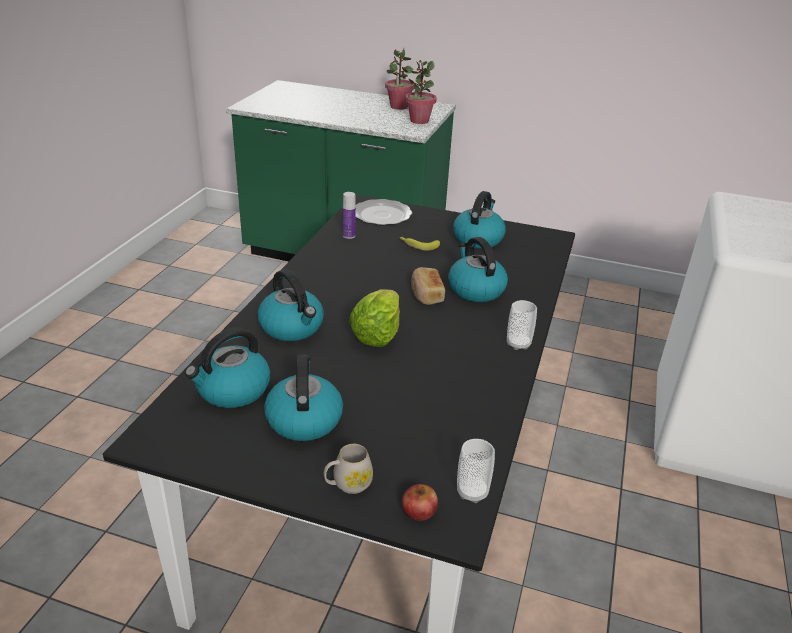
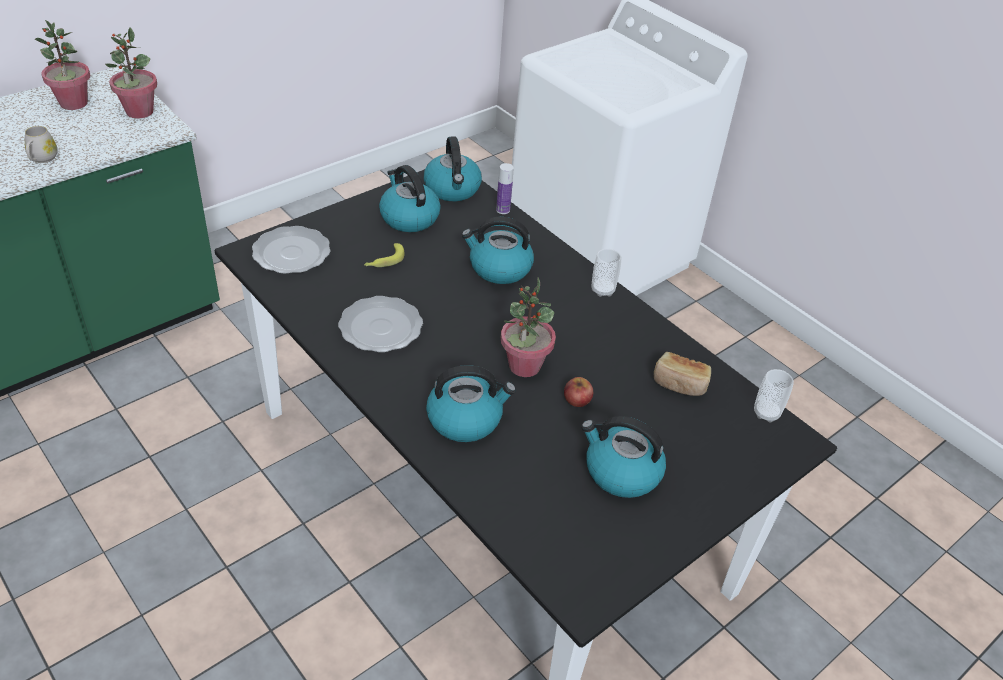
camera: 60 degrees left, 10 degrees up
(232, 390) = (544, 506): kettle -> kettle (452, 189)
(348, 484) = (721, 480): white mug -> white mug (42, 159)
(349, 236) = (314, 298): bottle -> bottle (503, 210)
(349, 265) = (379, 326): none -> plate
(377, 334) = (524, 366): lettuce -> potted plant
(419, 511) = (771, 452): apple -> apple (577, 399)
(426, 294) = (481, 302): bread -> bread (679, 383)

